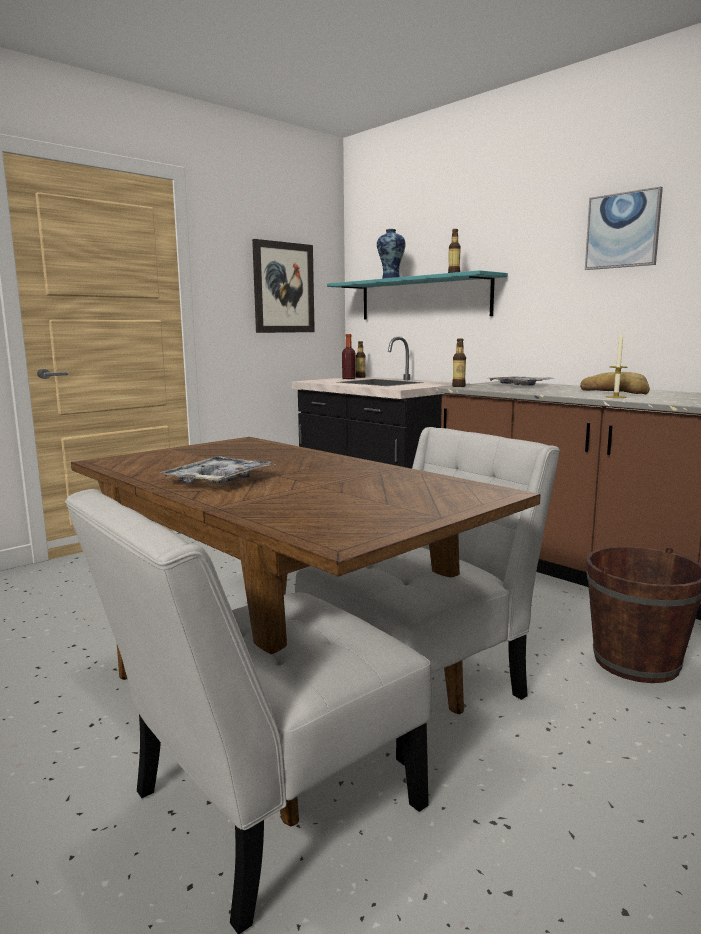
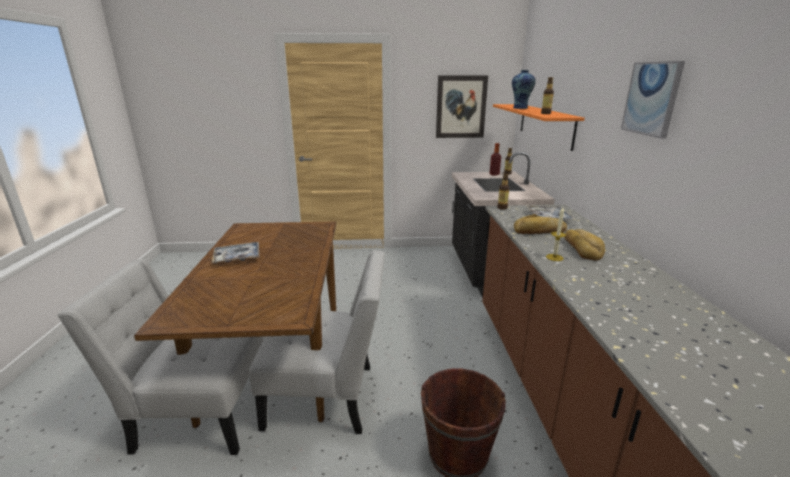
camera: 40 degrees right, 10 degrees up
(423, 298) = (545, 124): turquoise shelf -> orange shelf
(547, 390) = (540, 231): none -> bread

